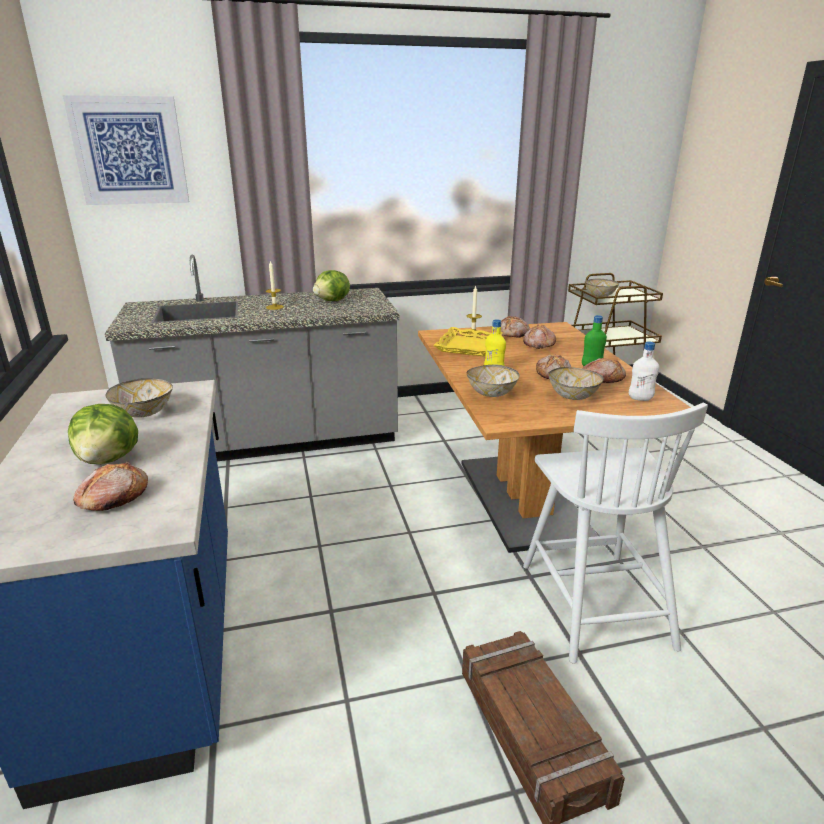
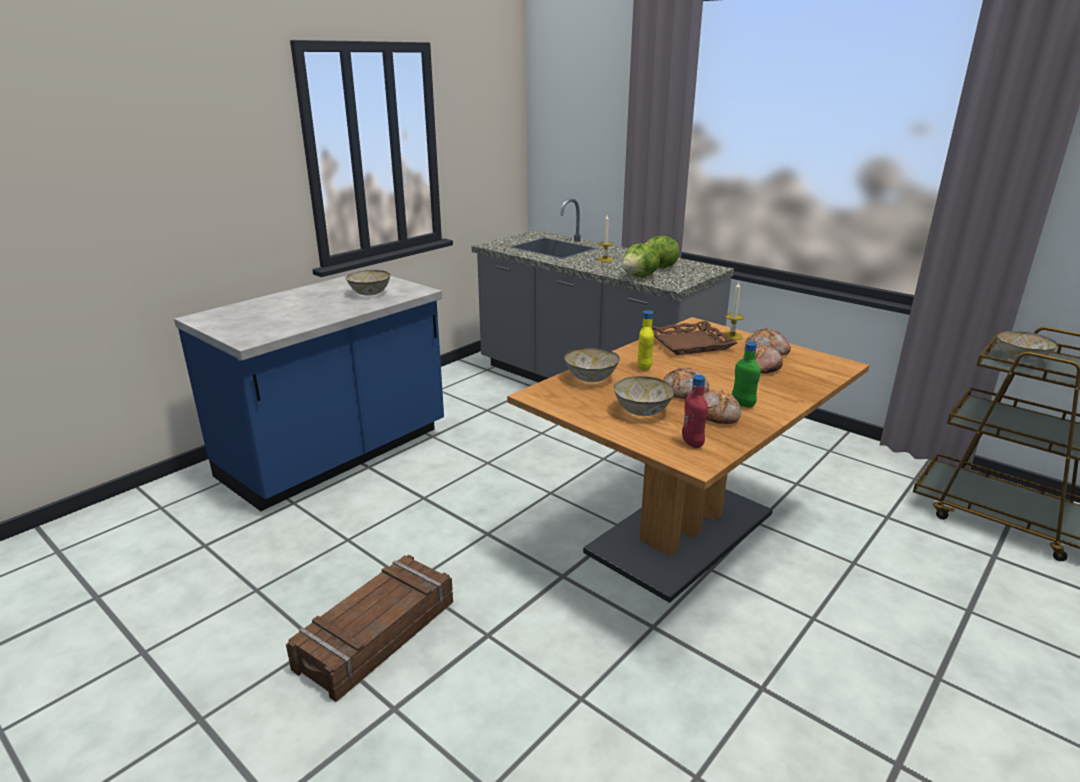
camera: 55 degrees right, 0 degrees up
(109, 459) = (305, 307): lettuce -> lettuce (639, 277)
(113, 497) = (267, 321): bread -> none
(129, 151) = (569, 104): picture -> none
(469, 346) = (689, 344): yellow tray -> brown tray
(594, 602) = (566, 626): white chair -> none
(640, 398) = (692, 443): white bottle -> red bottle

